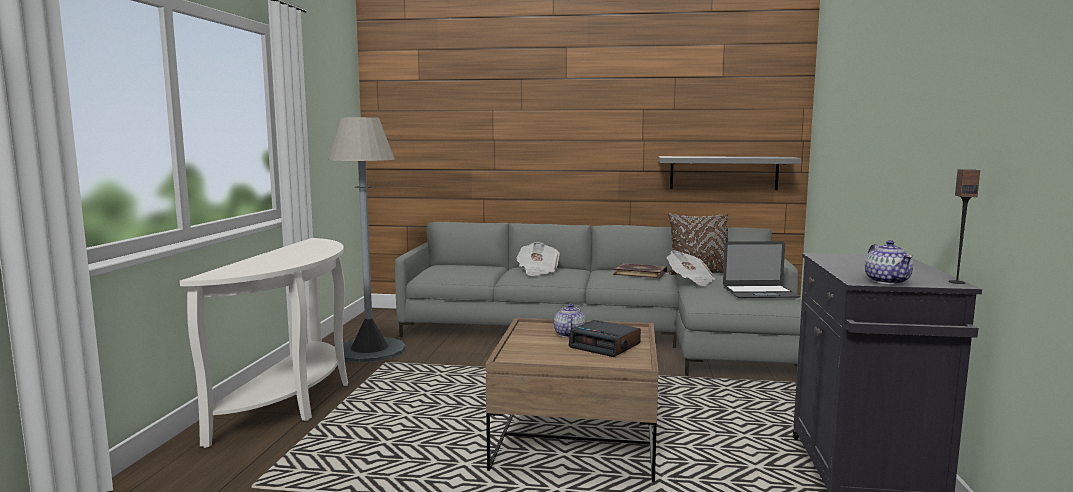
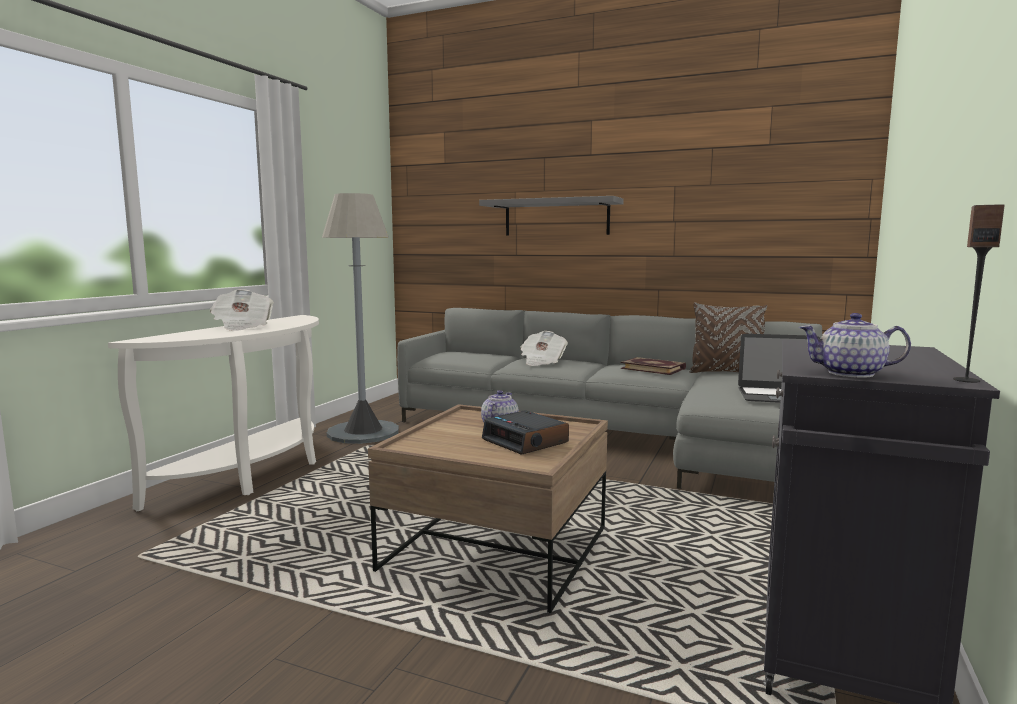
camera: 15 degrees right, 0 degrees up
(690, 281) = (705, 380): newspaper -> newspaper (243, 326)
(723, 173) = (768, 258): grey shelf -> grey shelf (556, 217)
(887, 281) = (851, 373): teapot -> teapot turned 90 degrees clockwise

